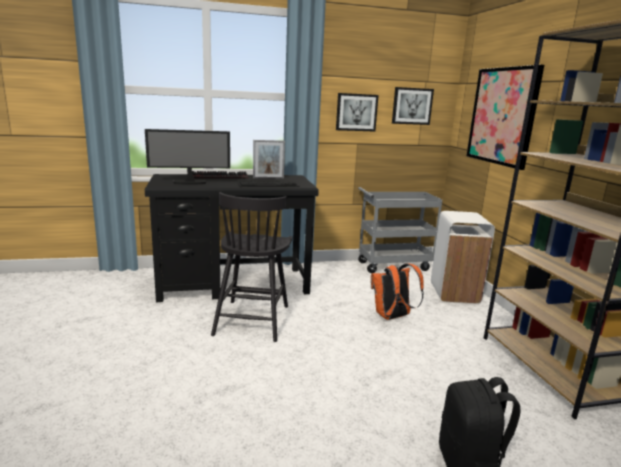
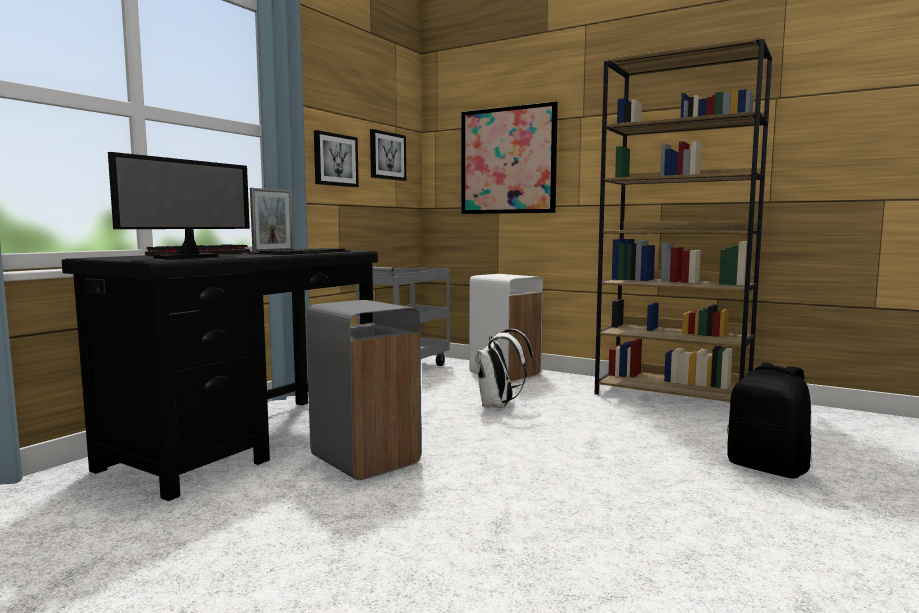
camera: 45 degrees left, 10 degrees down
(252, 318) = (364, 460): black chair -> grey trash can
(392, 317) = (499, 406): orange backpack -> white backpack

